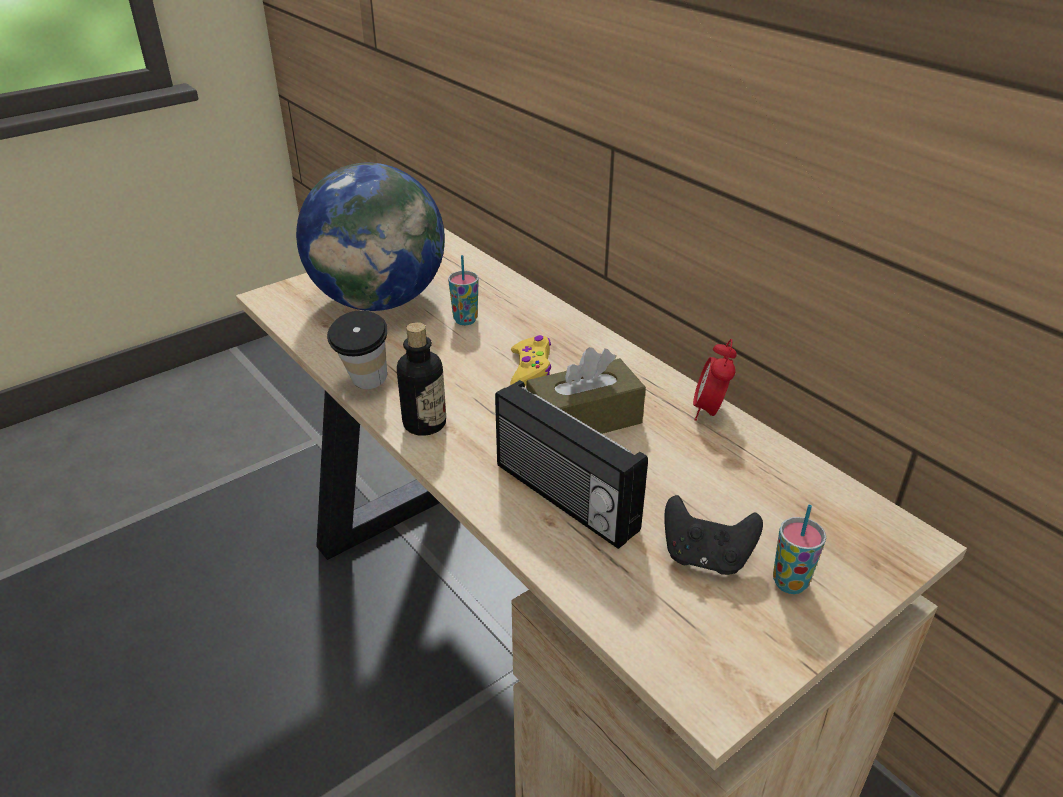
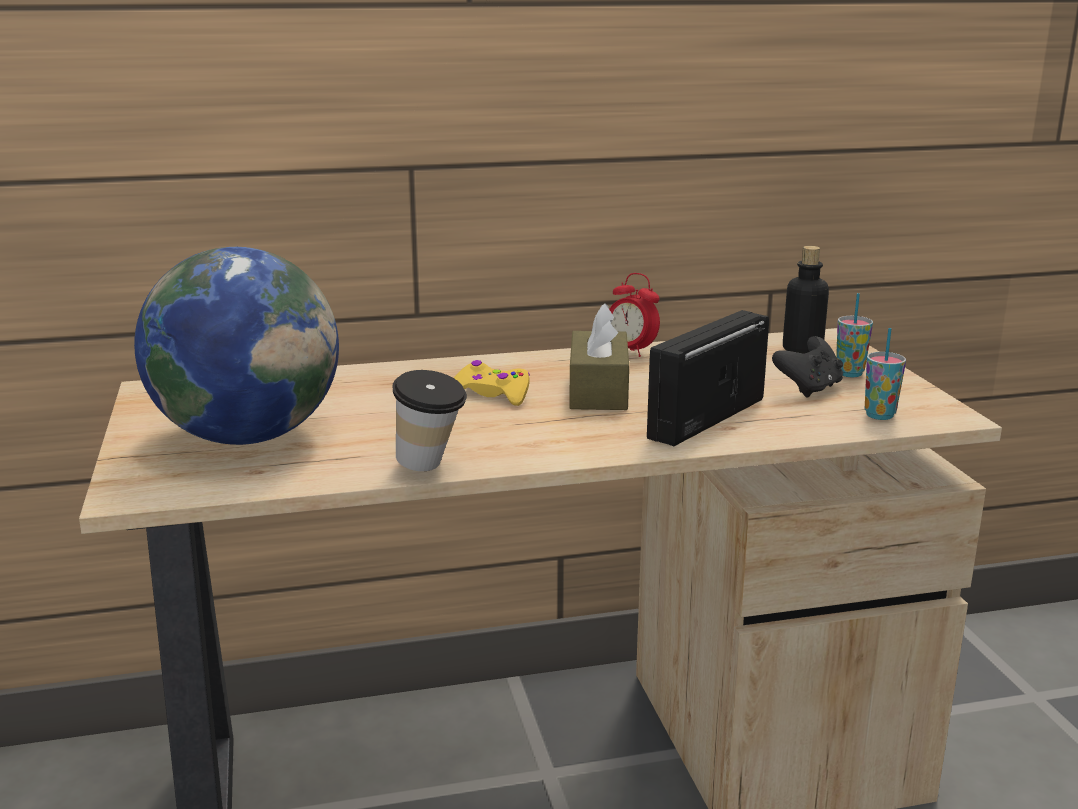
camera: 65 degrees left, 15 degrees down
(424, 424) = (535, 450): bottle -> bottle (802, 349)
(465, 320) = (359, 404): cup -> cup (879, 415)
(563, 498) = (704, 417): radio -> radio turned 150 degrees clockwise

